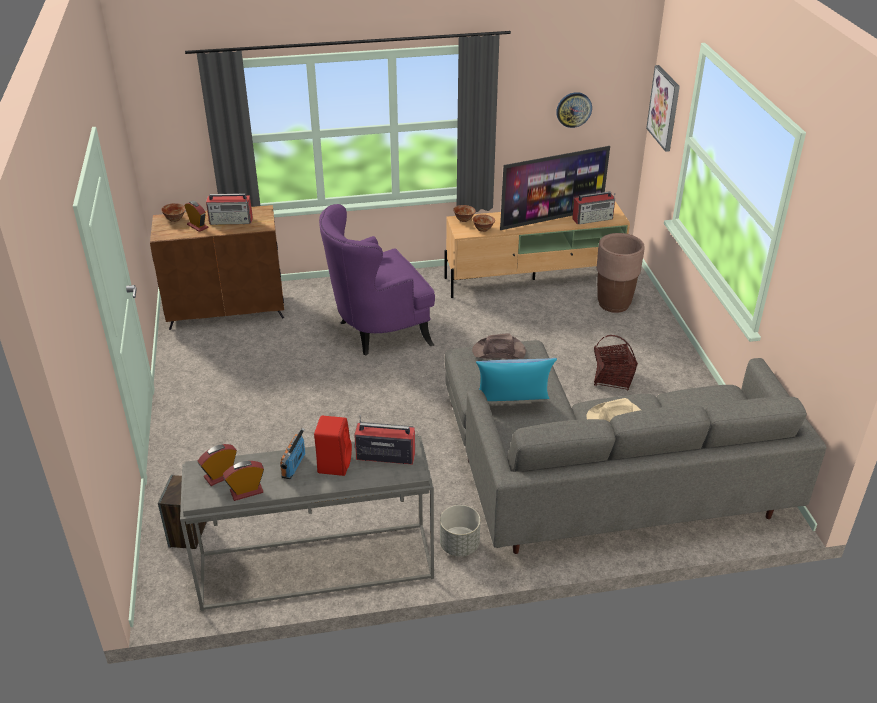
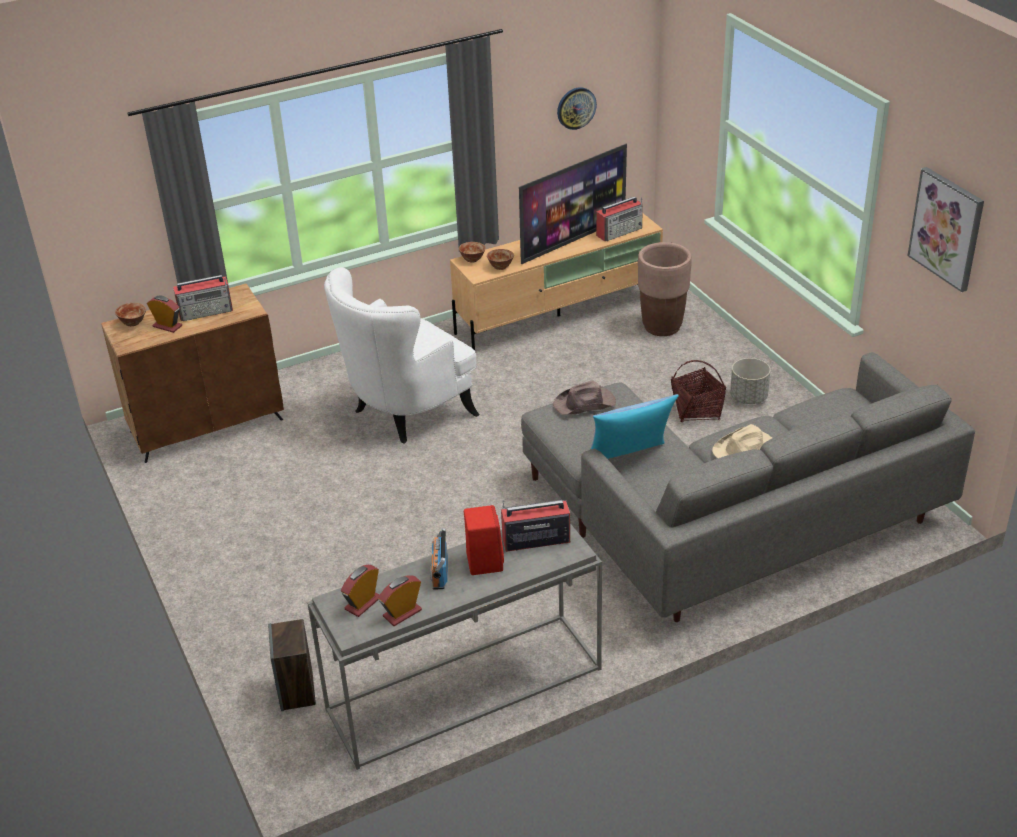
camera: 15 degrees left, 0 degrees up
(377, 331) = (405, 412): purple armchair -> white armchair
(459, 545) = (612, 627): grey planter -> grey planter (748, 397)
(664, 108) = (681, 90): picture -> picture (946, 228)

